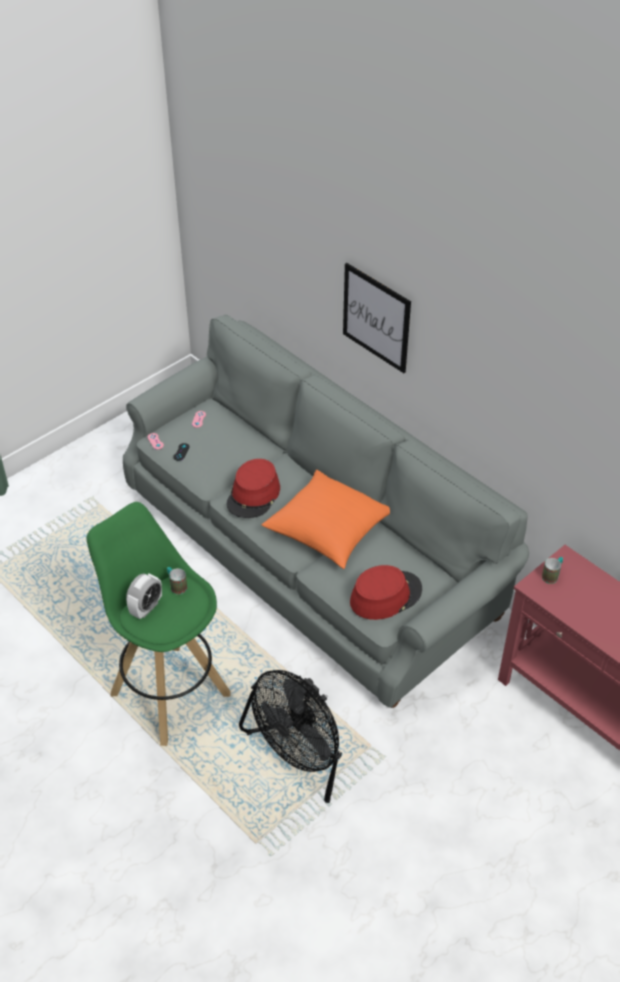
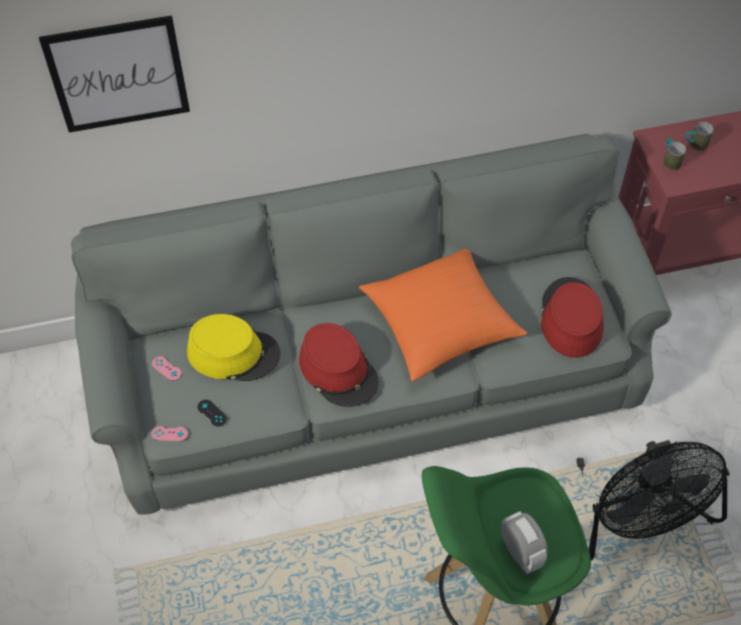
camera: 60 degrees left, 10 degrees up
(176, 586) = (503, 504): mug -> mug (694, 145)
(230, 442) = (233, 353): none -> yellow hat
(376, 317) = (322, 74): picture -> picture (118, 74)

